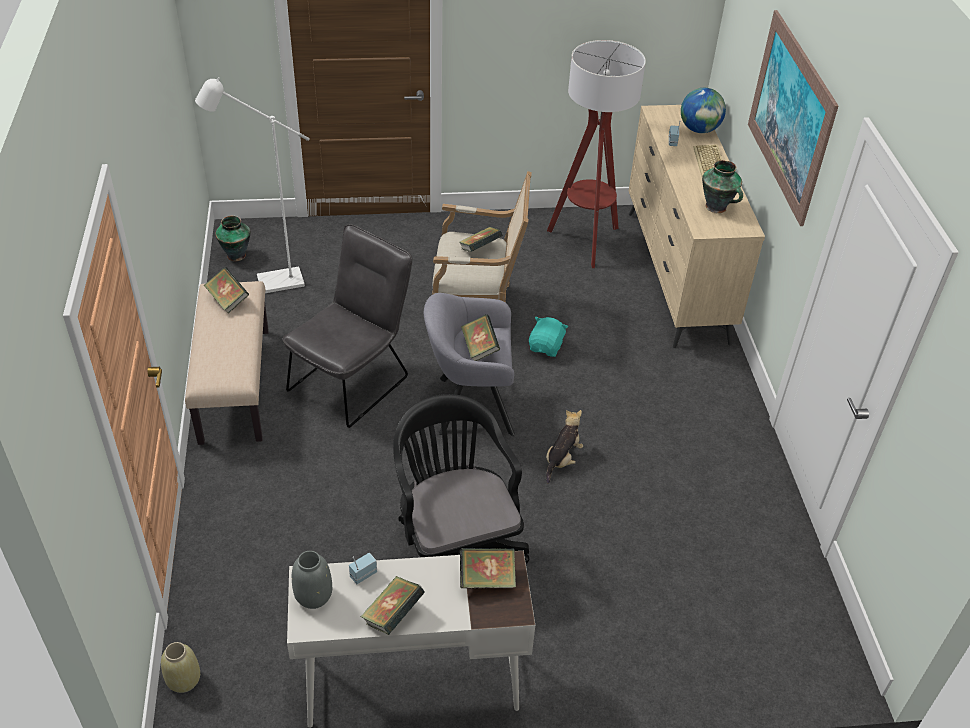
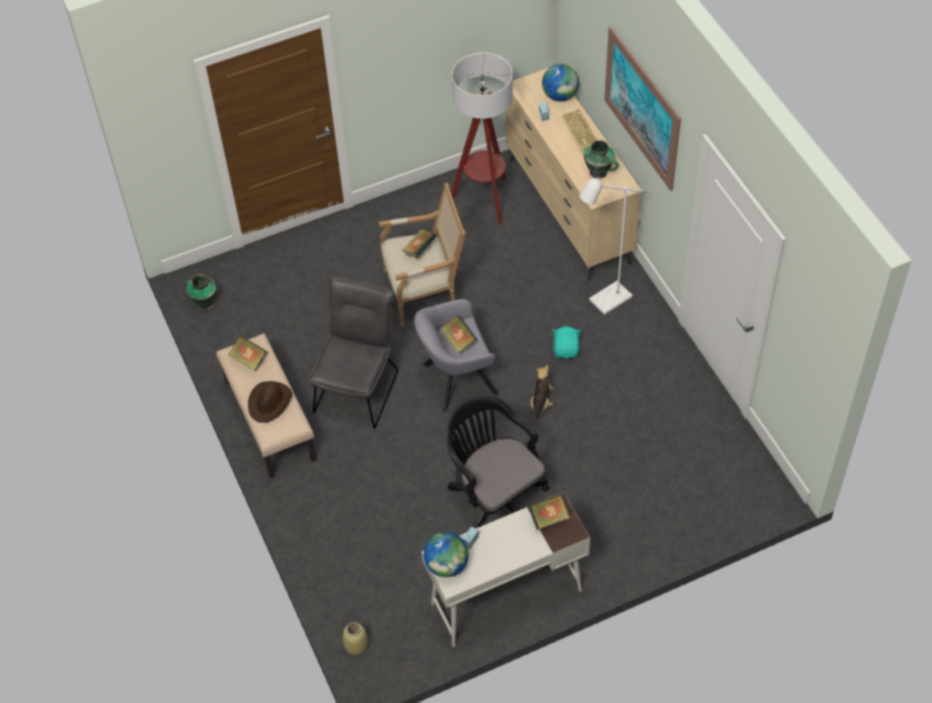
camera: 15 degrees left, 10 degrees up
(223, 349) = (270, 402): none -> brown hat
(271, 283) = (249, 320): white floor lamp -> white floor lamp (604, 302)
(313, 596) = (447, 565): grey vase -> globe
(393, 615) = (501, 560): book -> none
(546, 347) = (492, 311): turquoise plush toy -> turquoise plush toy (566, 350)

